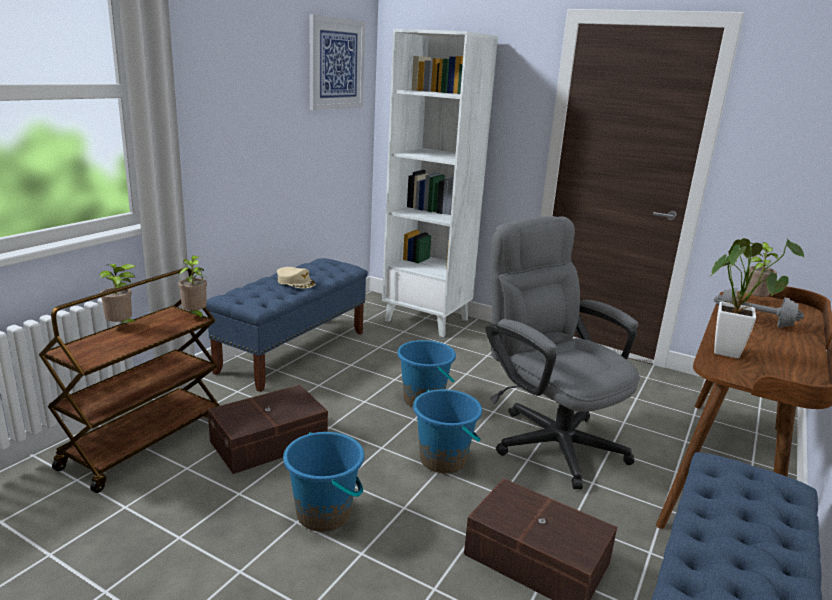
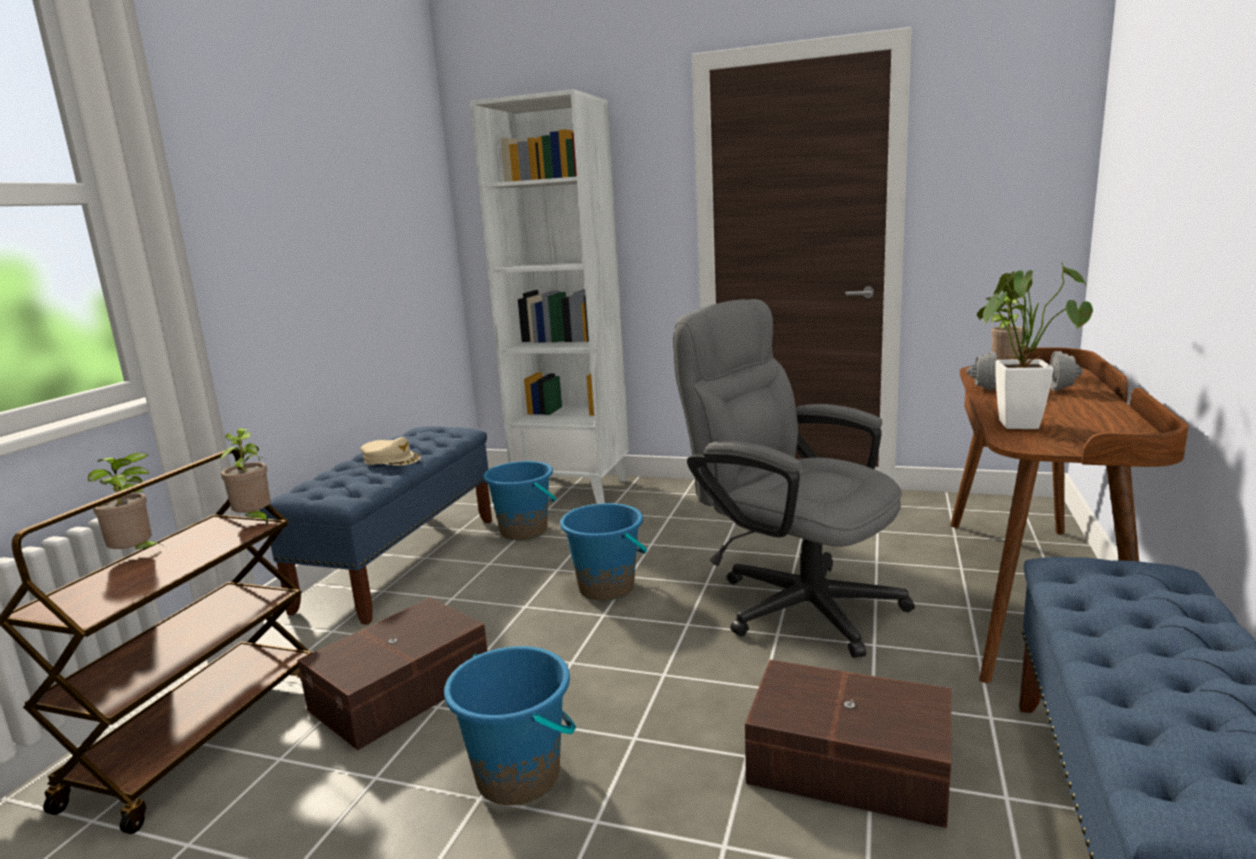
camera: 10 degrees left, 5 degrees down
(336, 64) = (396, 161): picture -> none
(443, 460) = (664, 659): blue bucket -> blue bucket (524, 531)

